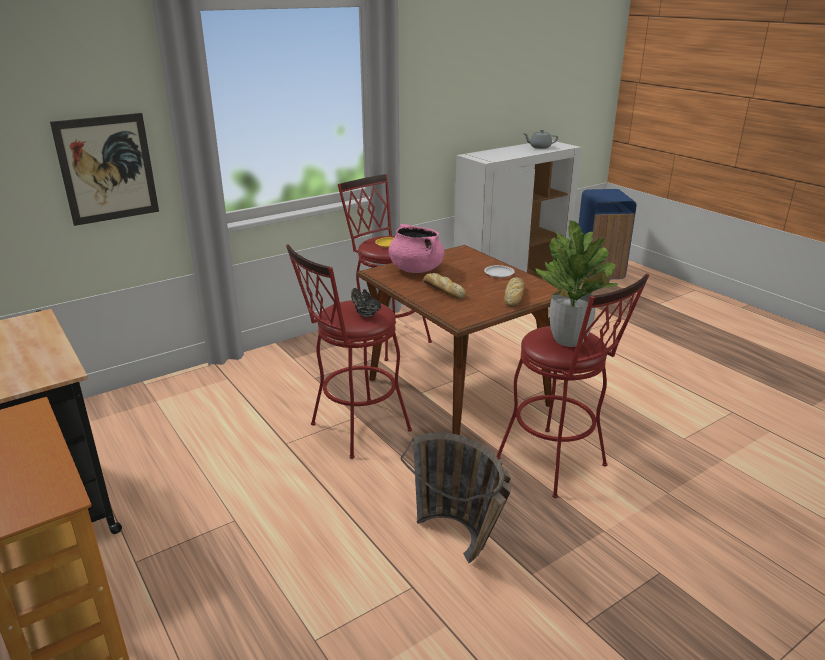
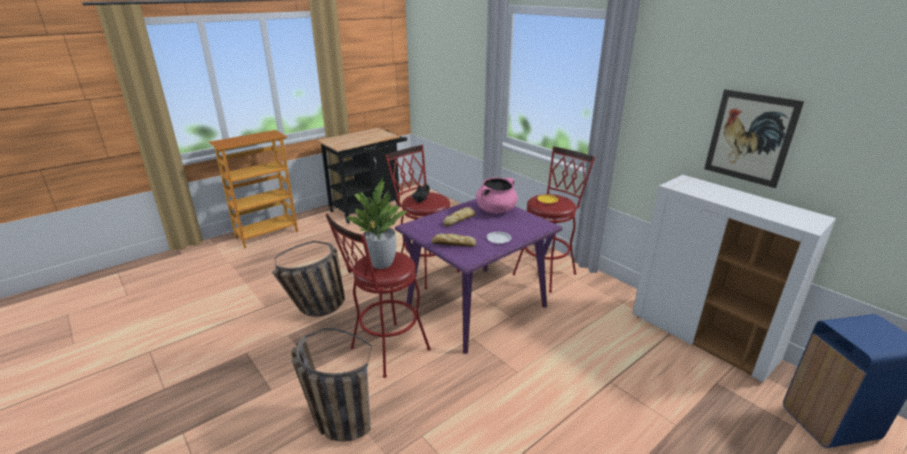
camera: 85 degrees right, 0 degrees up
(107, 169) = (469, 91): picture -> picture (750, 138)
(457, 391) = (476, 306): brown dining table -> purple dining table
(539, 147) = (775, 210): grey teapot -> none
(689, 504) = (332, 419): none -> basket

